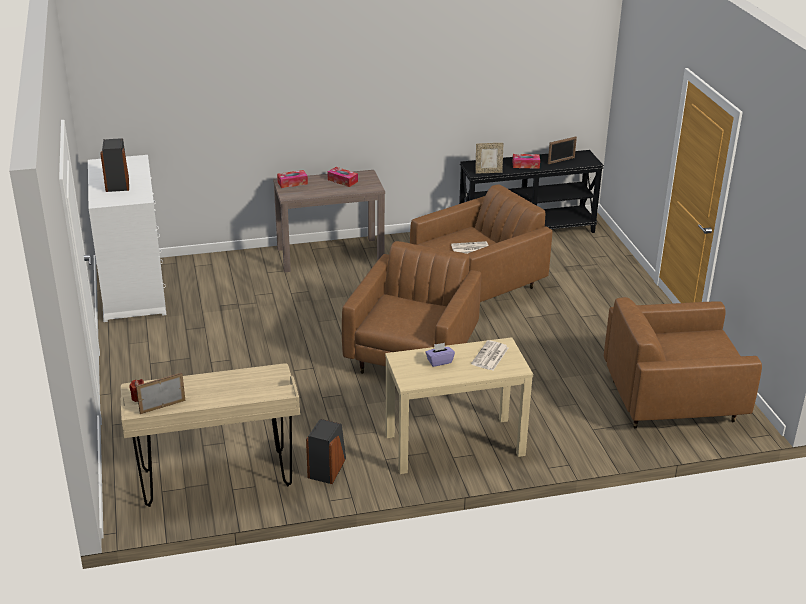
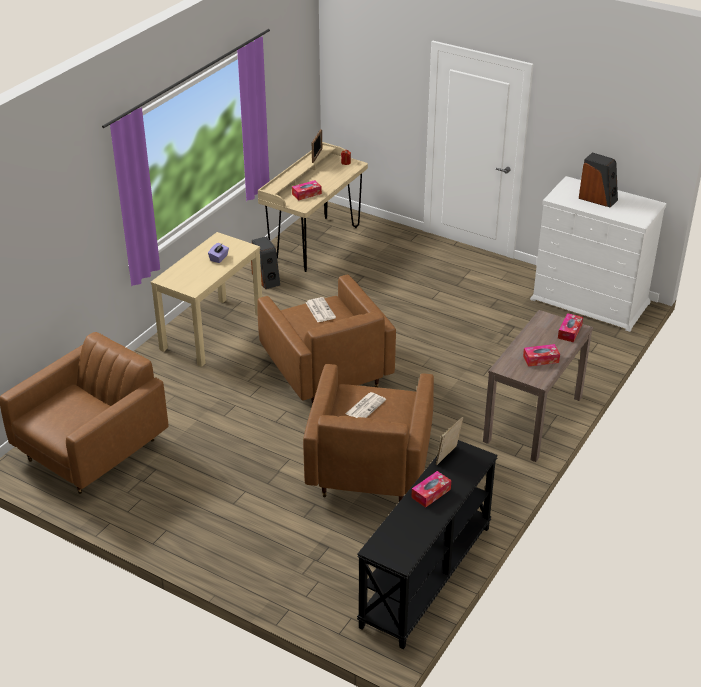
camera: 135 degrees right, 5 degrees up
(247, 383) = (306, 194): none -> tissue box
(490, 356) = (192, 277): newspaper -> newspaper (320, 310)
(561, 161) = (407, 527): picture frame -> none

